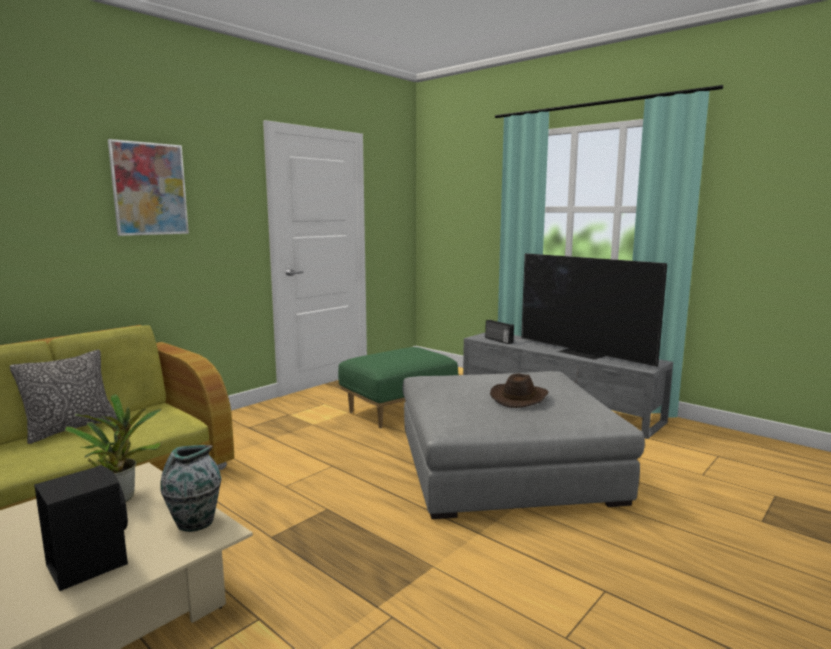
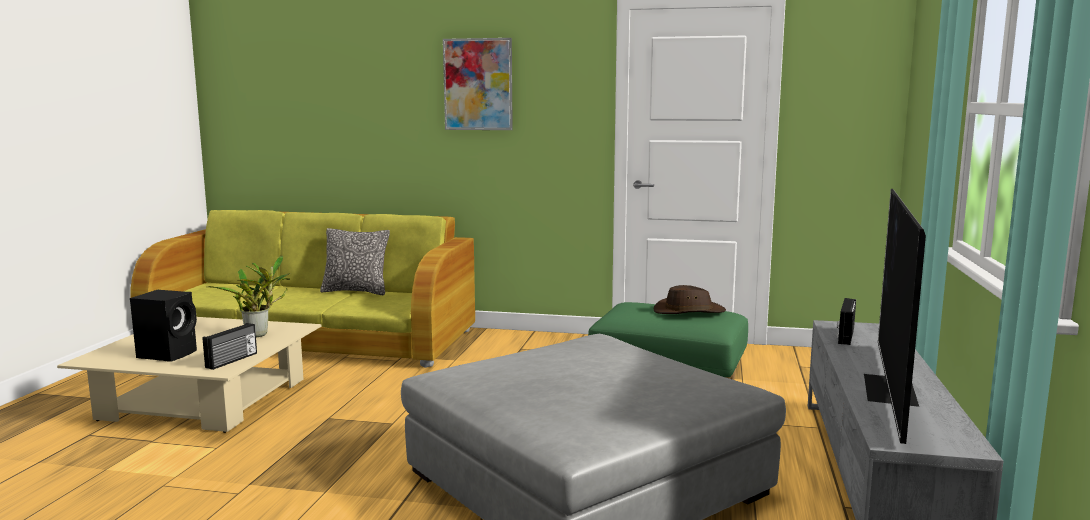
camera: 60 degrees right, 0 degrees up
(194, 523) = (232, 360): vase -> radio
(519, 398) = (573, 383): brown hat -> brown hat (688, 311)

